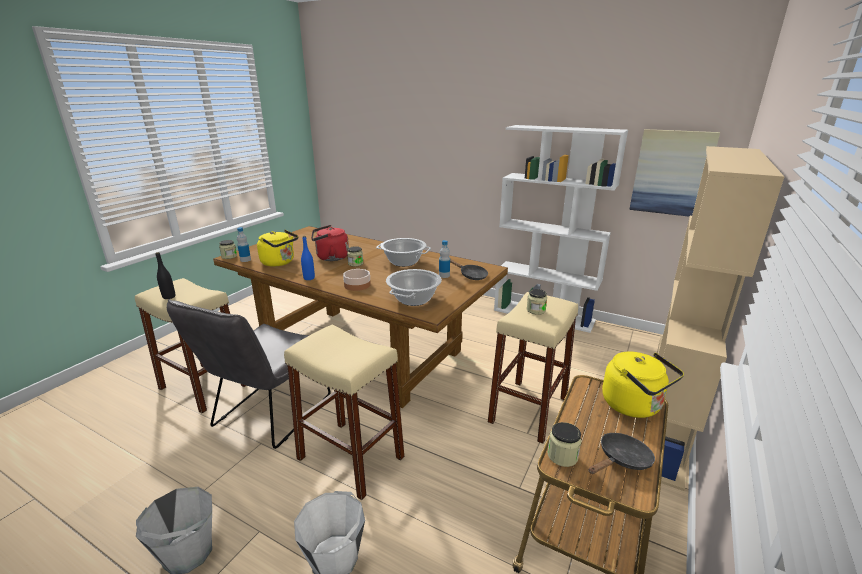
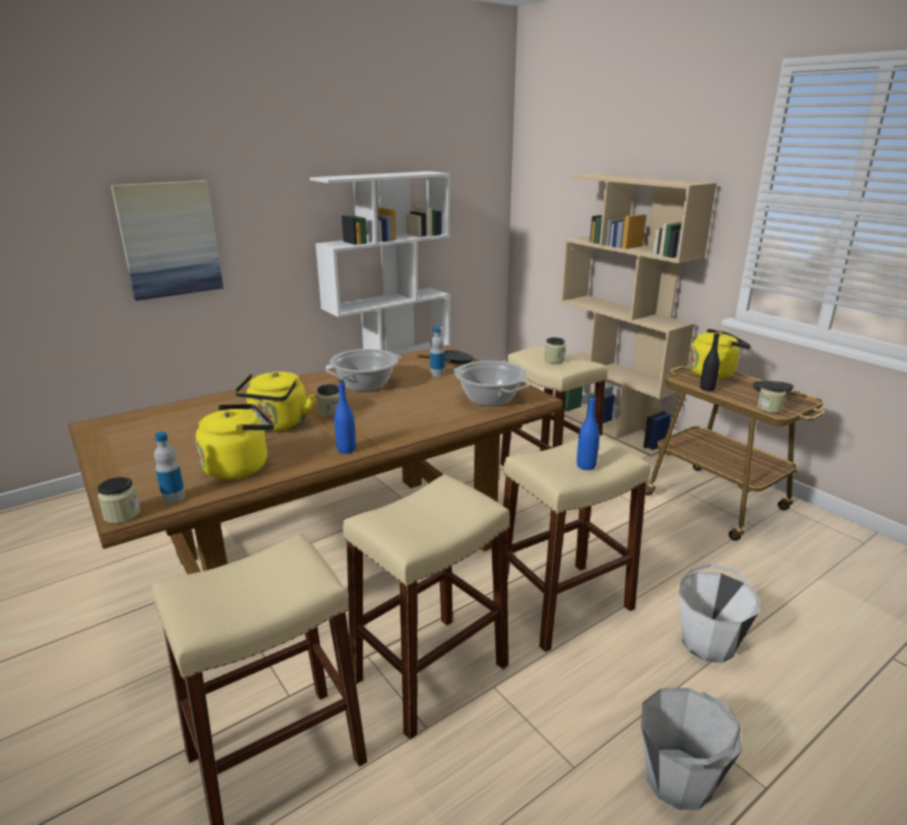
camera: 65 degrees left, 0 degrees up
(169, 297) = (251, 599): black bottle -> black bottle (707, 388)
(267, 415) = (430, 672): grey chair -> beige stool
(330, 257) = (278, 425): red kettle -> yellow kettle
(331, 354) = (586, 466): none -> blue bottle
(357, 285) = (411, 422): bowl -> none
(671, 173) = (467, 211): picture -> picture (169, 239)

